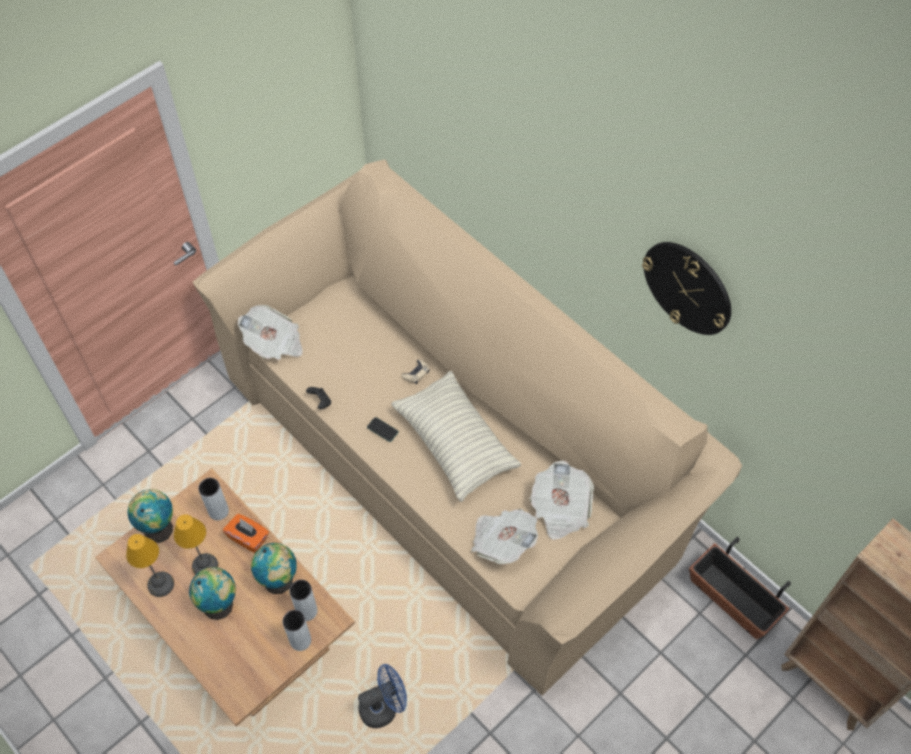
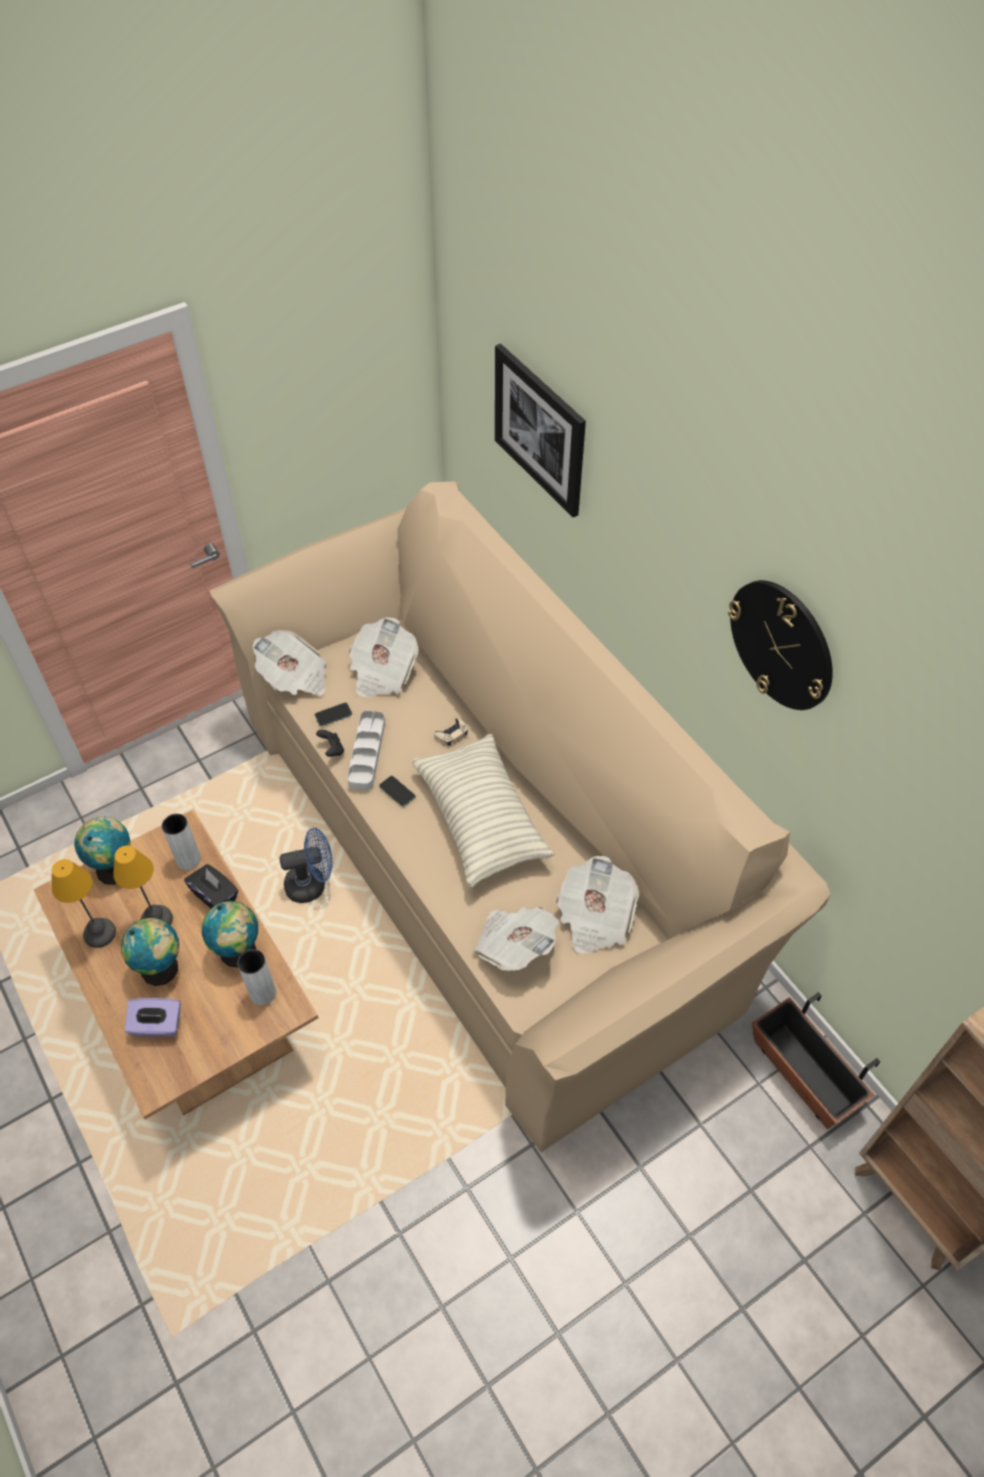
camera: 10 degrees right, 5 degrees down
(228, 651) = (157, 1026): none -> purple tissue box
(248, 538) = (215, 896): orange tissue box -> black tissue box
(300, 640) = (246, 1027): grey vase -> none
(314, 371) = (333, 715): none -> phone
(347, 328) = (382, 672): none -> newspaper
(350, 400) = (367, 753): none -> grey tray
(383, 706) = (343, 1131): blue fan -> blue fan (312, 884)
(461, 120) = (540, 429): none -> picture

